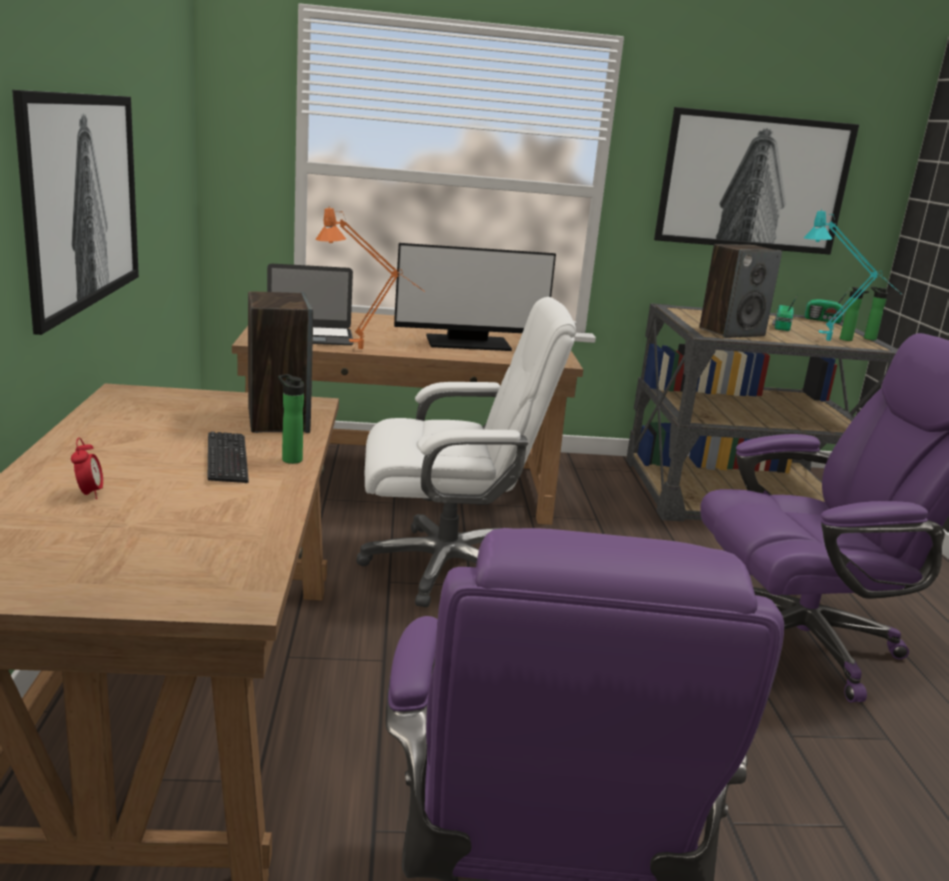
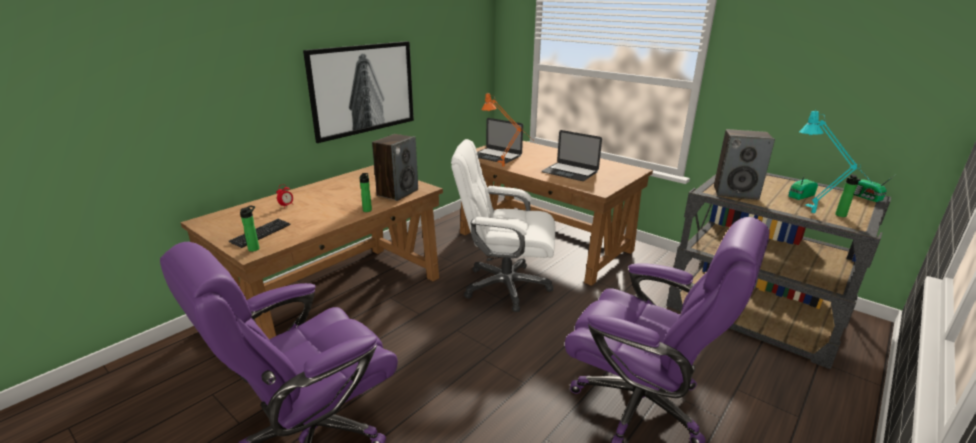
camera: 45 degrees right, 5 degrees up
(227, 459) = (347, 204): keyboard -> keyboard (261, 234)
(447, 566) = (505, 286): white office chair -> white office chair turned 150 degrees clockwise
(468, 343) = (570, 172): monitor -> laptop
(754, 182) = (821, 83): picture -> none
(868, 338) = (869, 218): bottle -> bottle (255, 248)

